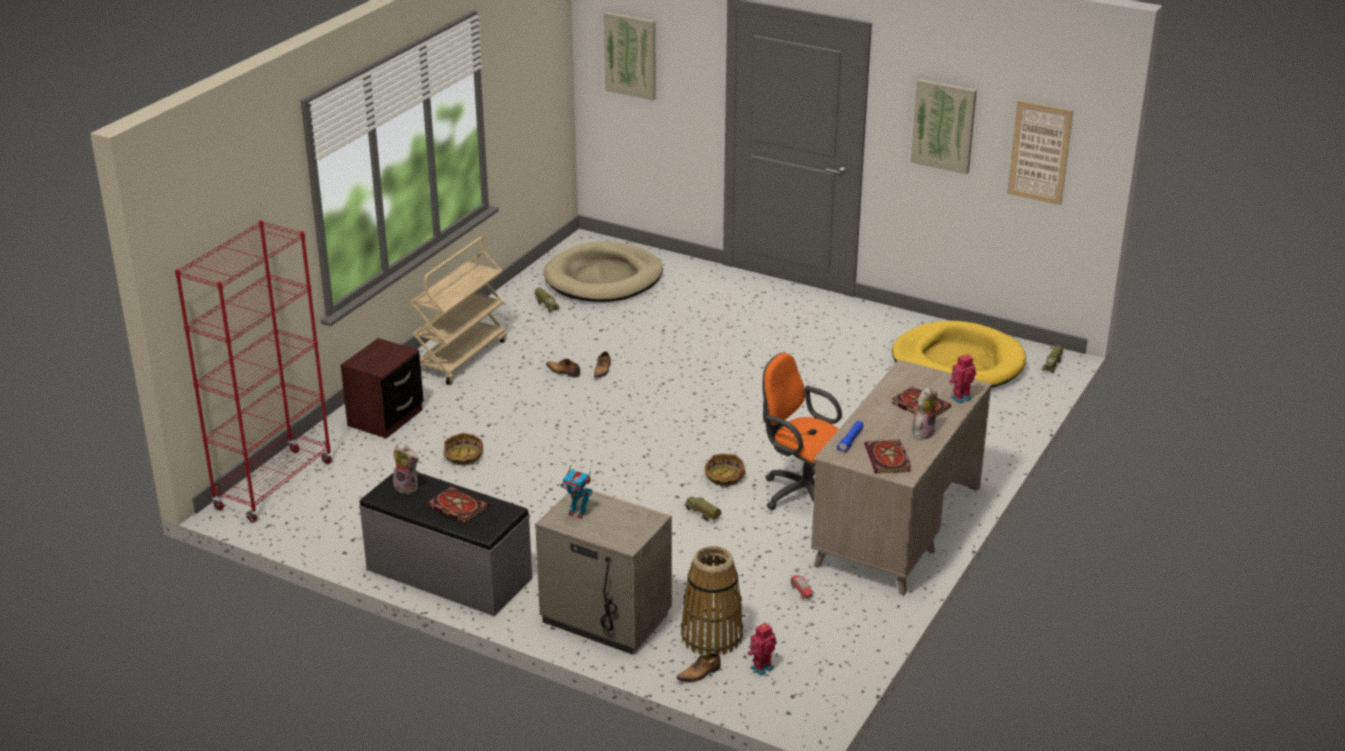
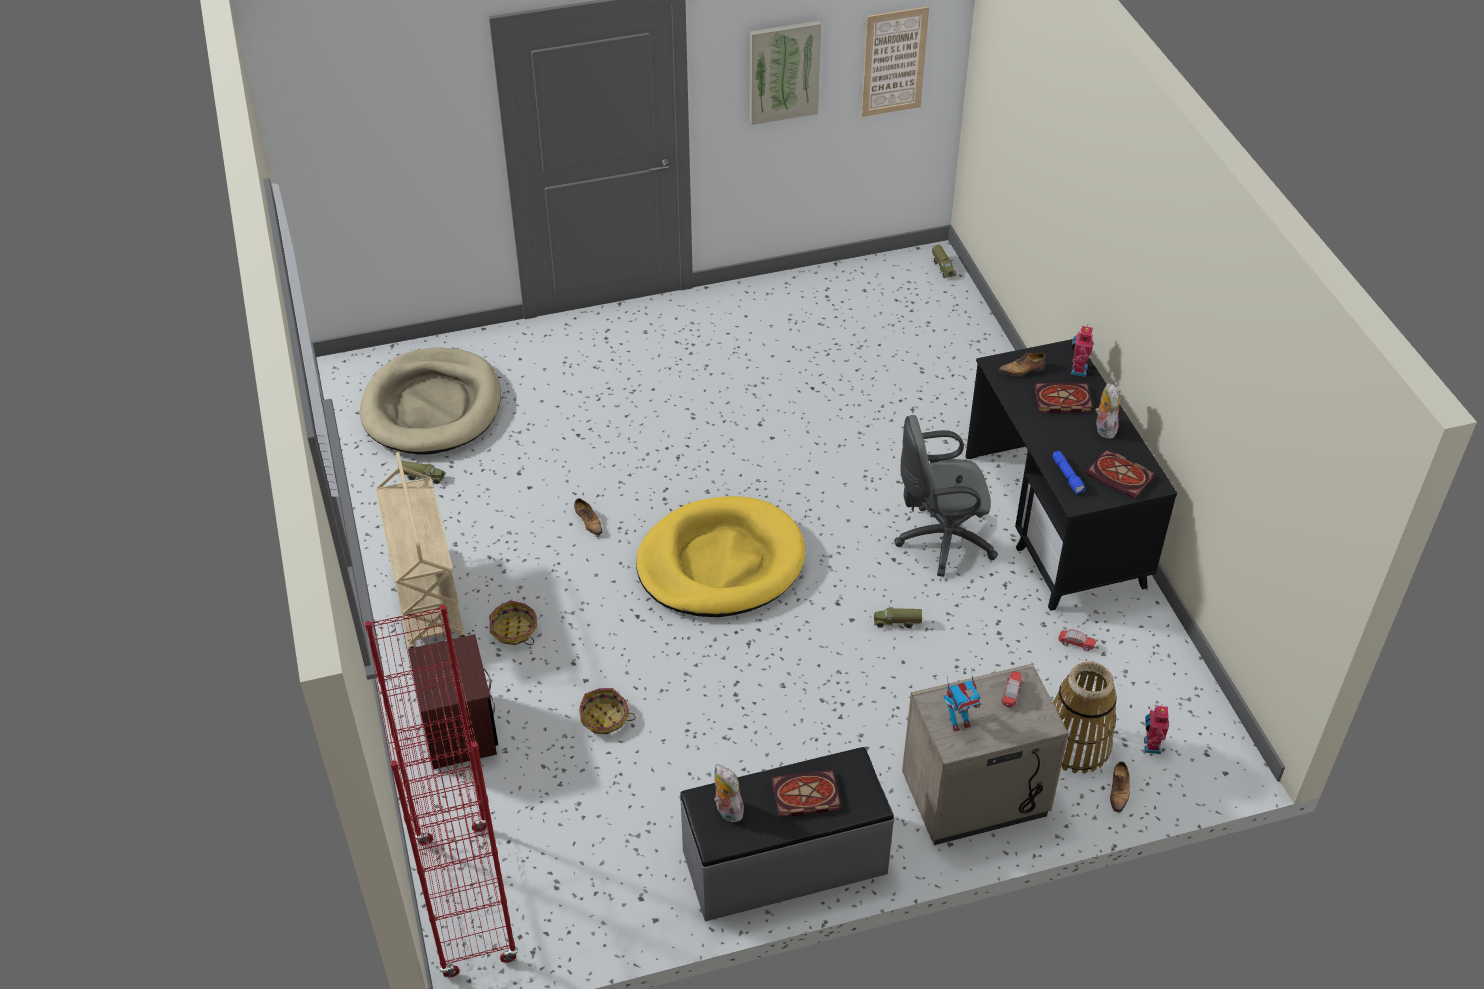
camera: 45 degrees left, 15 degrees up
(408, 487) = (726, 810): plush toy -> plush toy turned 105 degrees counterclockwise
(563, 372) = (555, 548): shoe -> shoe (1023, 370)
(631, 55) = (358, 131): picture -> none
(632, 520) = (1011, 694): none -> toy car
(724, 477) = (860, 569): basket -> basket (514, 631)
(801, 493) = (940, 540): orange office chair -> grey office chair
(898, 528) = (1056, 522): beige desk -> black desk
(958, 362) = (871, 310): yellow dog bed -> yellow dog bed (720, 563)

